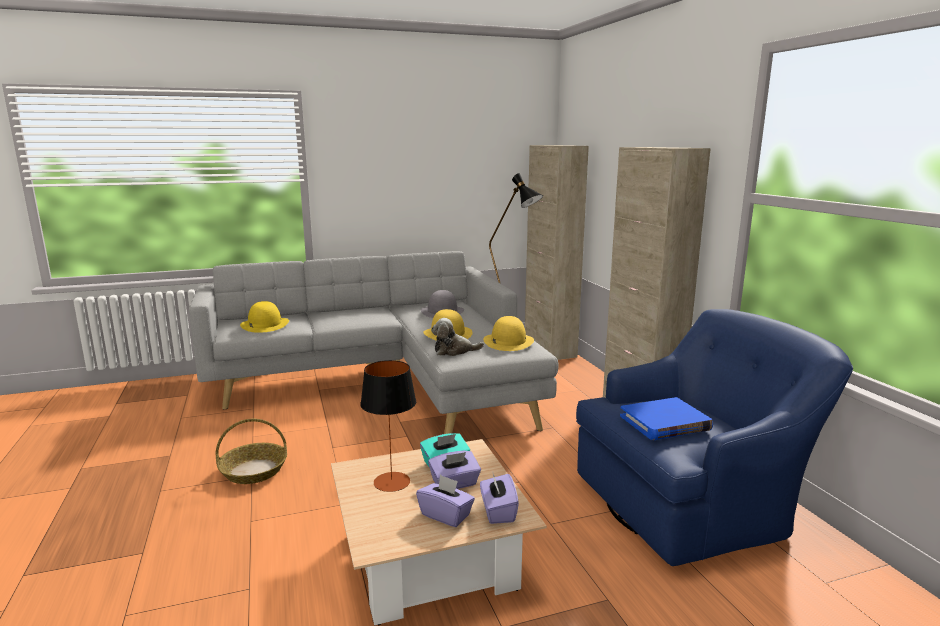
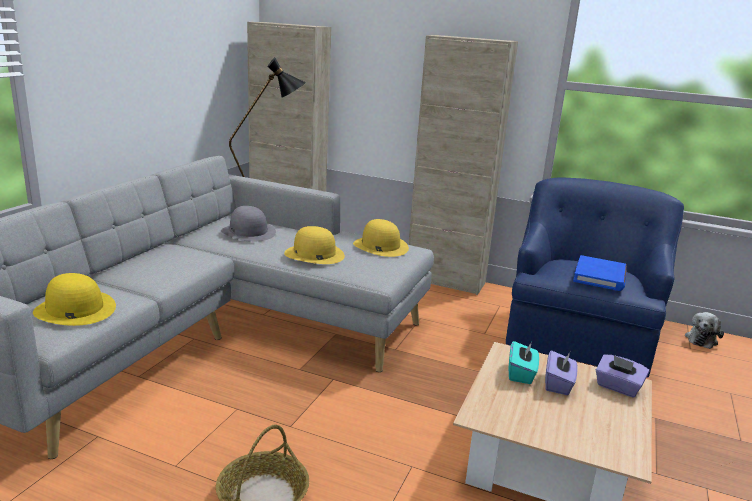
camera: 50 degrees left, 5 degrees up
(391, 482) = (525, 408): table lamp -> none
(446, 515) = (604, 409): purple tissue box -> none
(454, 351) = (360, 269): plush toy -> plush toy (701, 339)

